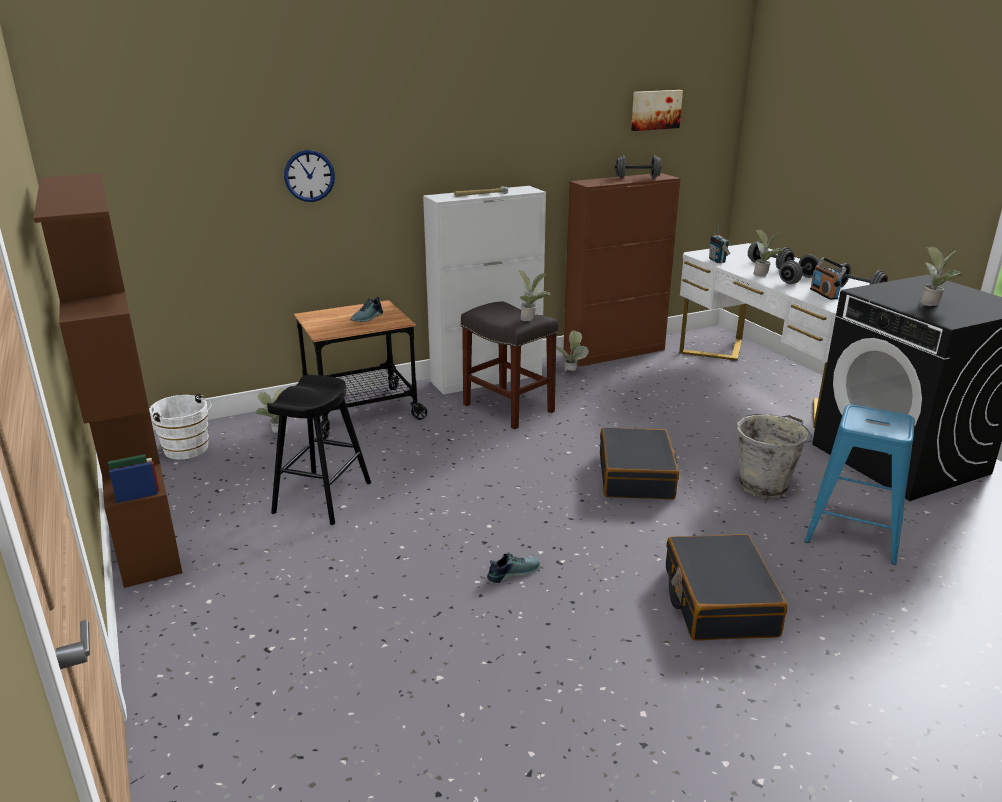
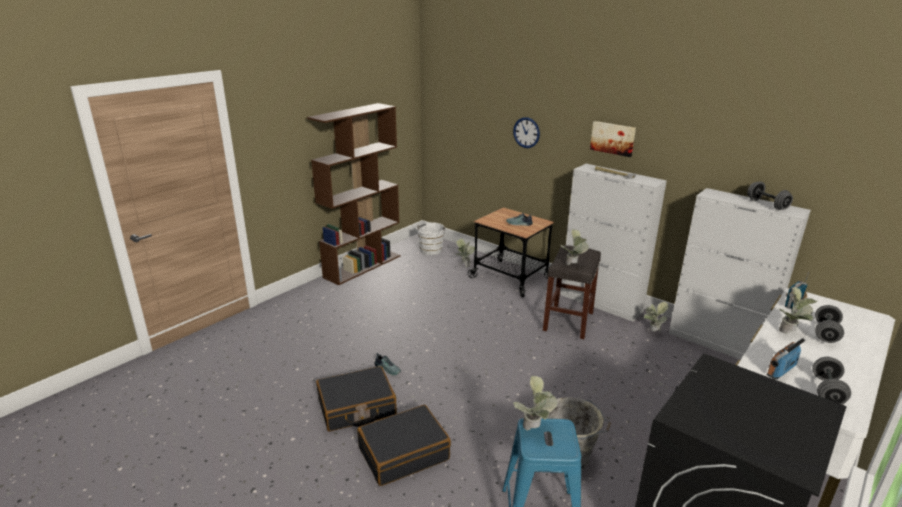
camera: 65 degrees right, 0 degrees up
(323, 497) = (417, 295): black stool -> none
(615, 352) = (717, 343): brown cabinet -> white cabinet
(636, 476) = (527, 392): black suitcase -> black suitcase (356, 408)
(655, 110) = (817, 150): picture -> picture (613, 138)
(798, 280) = (802, 353): grey dumbbell -> none
(933, 303) = (729, 408): potted plant -> potted plant (534, 429)

